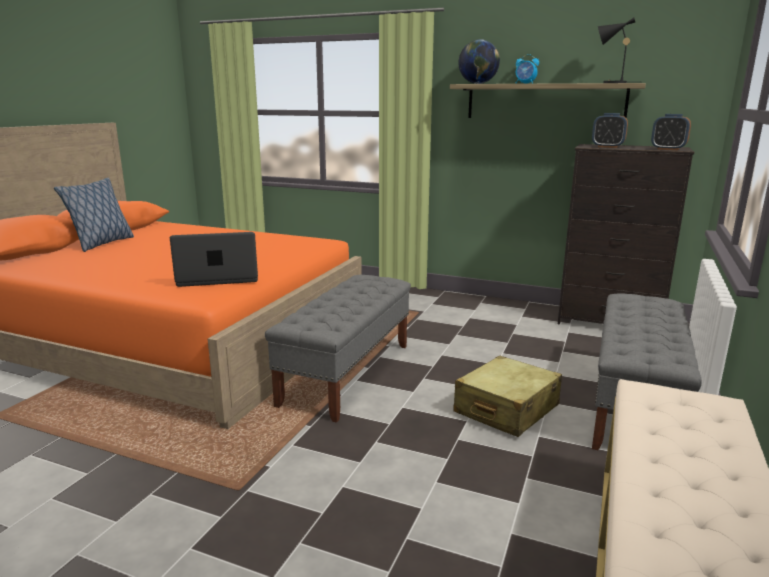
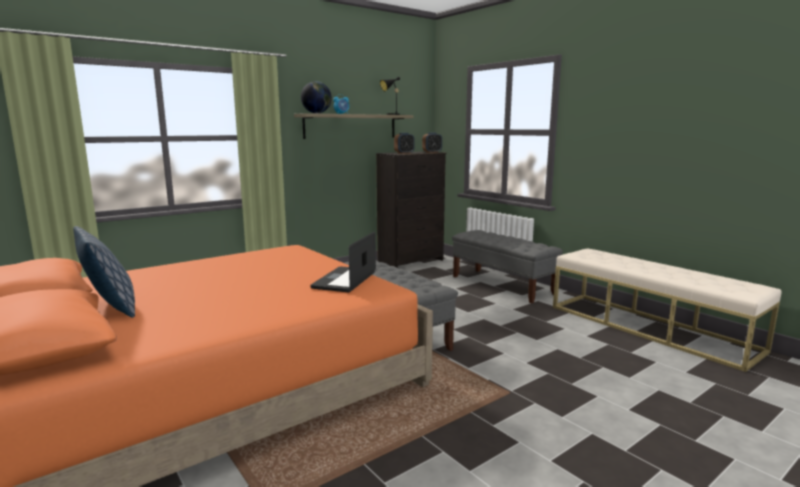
camera: 60 degrees left, 5 degrees down
(506, 409) = (480, 307): beige suitcase -> none

